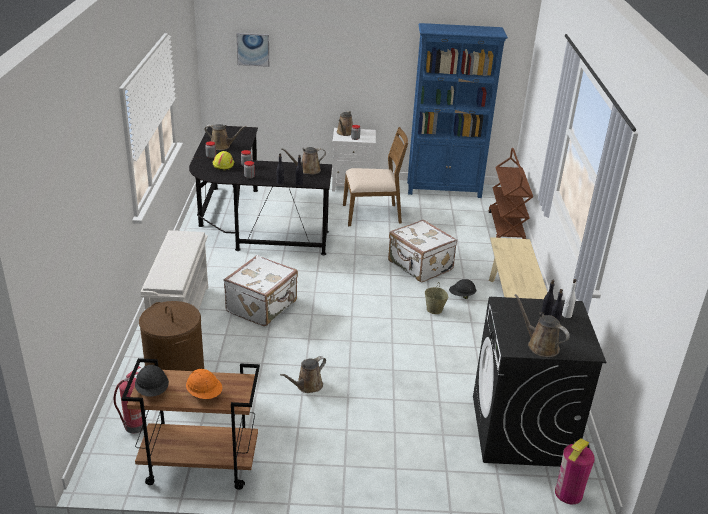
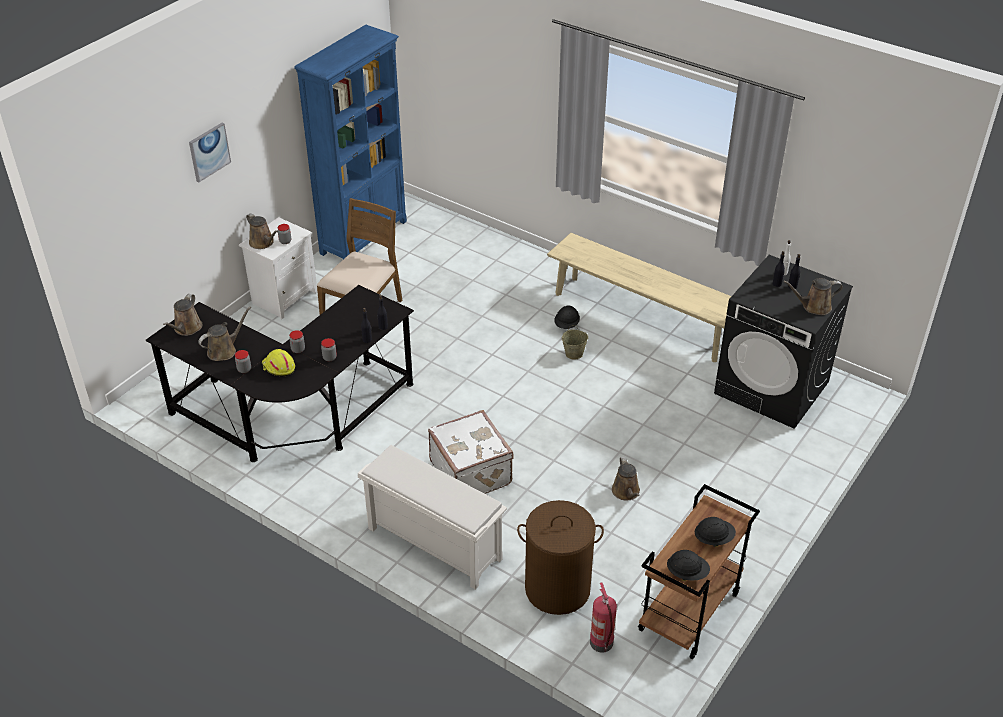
camera: 55 degrees left, 10 degrees up
(204, 394) = (713, 539): orange hard hat -> black hard hat
(253, 49) = (131, 209): picture -> picture (209, 151)
(307, 170) = (357, 308): brown watering can -> brown watering can (187, 329)
(419, 266) = (494, 327): white suitcase -> none
(506, 228) = (478, 236): brown cart -> none
(568, 493) = (853, 400): fire extinguisher -> none

